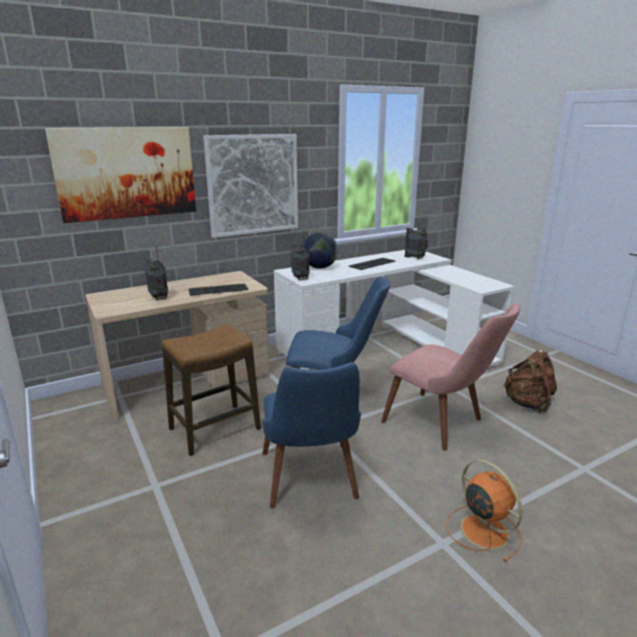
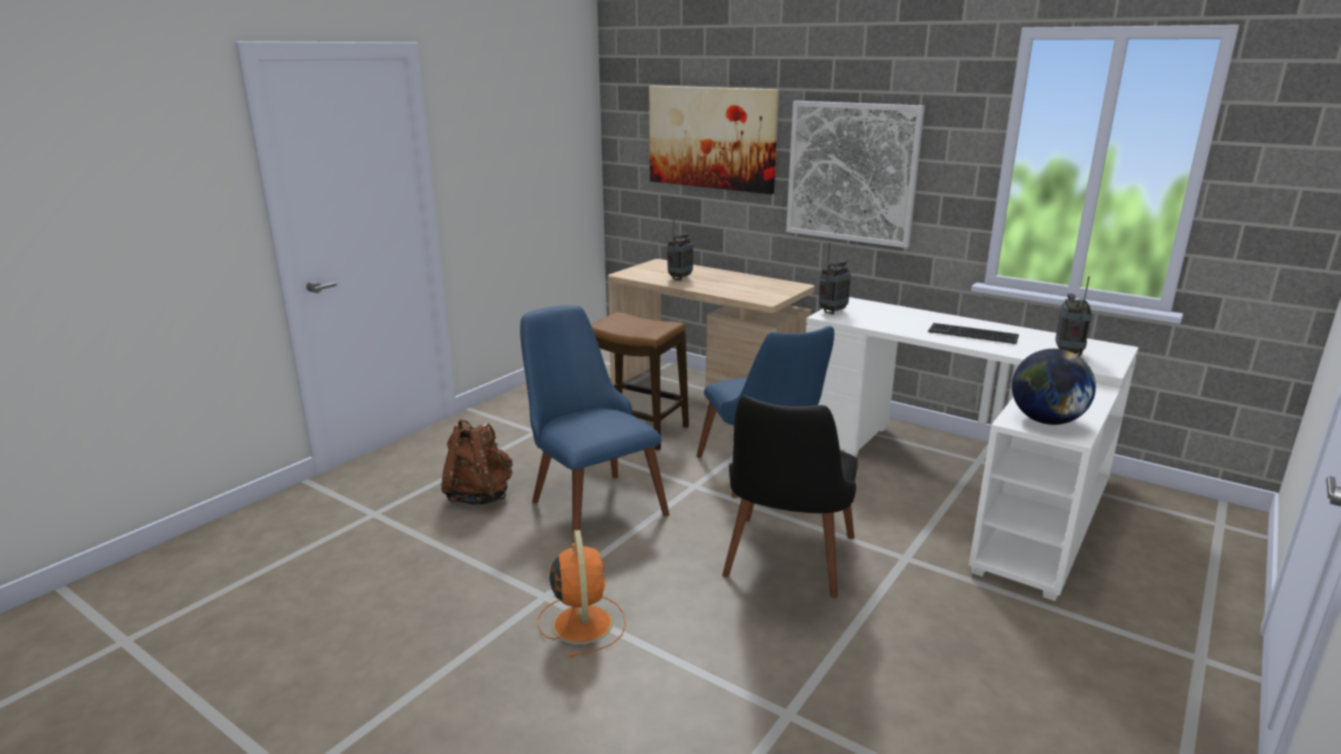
camera: 65 degrees right, 0 degrees up
(218, 290) = (735, 291): keyboard -> none
(311, 484) = (589, 501): blue chair -> blue chair turned 90 degrees clockwise
(319, 267) = (896, 312): globe -> globe (1046, 421)
(443, 424) = (785, 566): pink chair -> black chair
(482, 529) = (582, 622): orange fan -> orange fan turned 45 degrees counterclockwise
(528, 404) = (941, 644): brown backpack -> brown backpack (479, 496)

